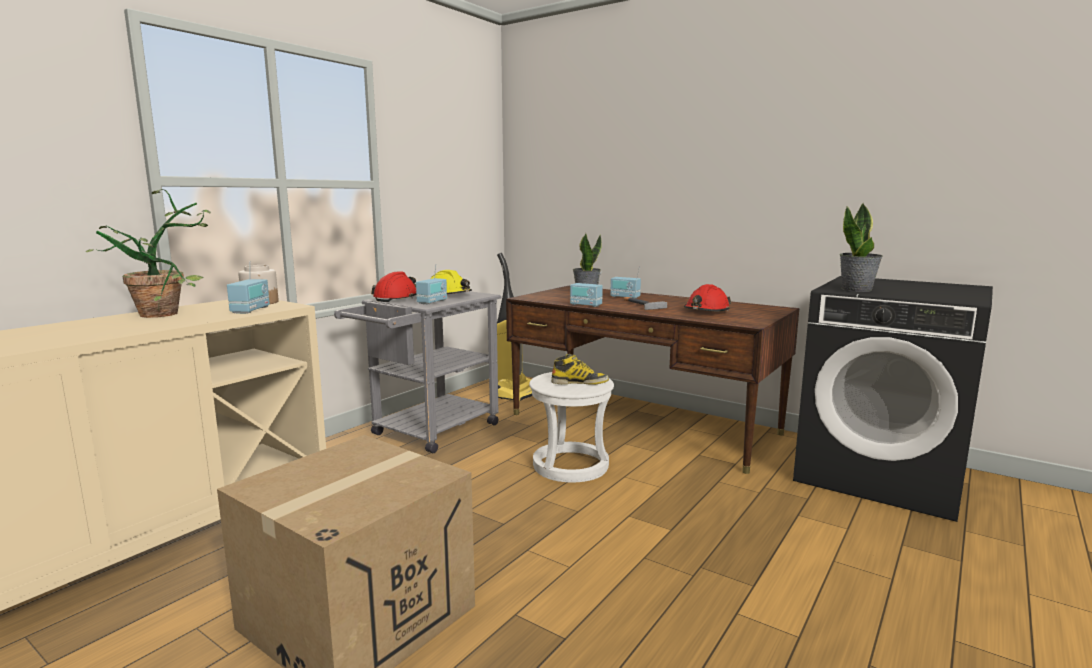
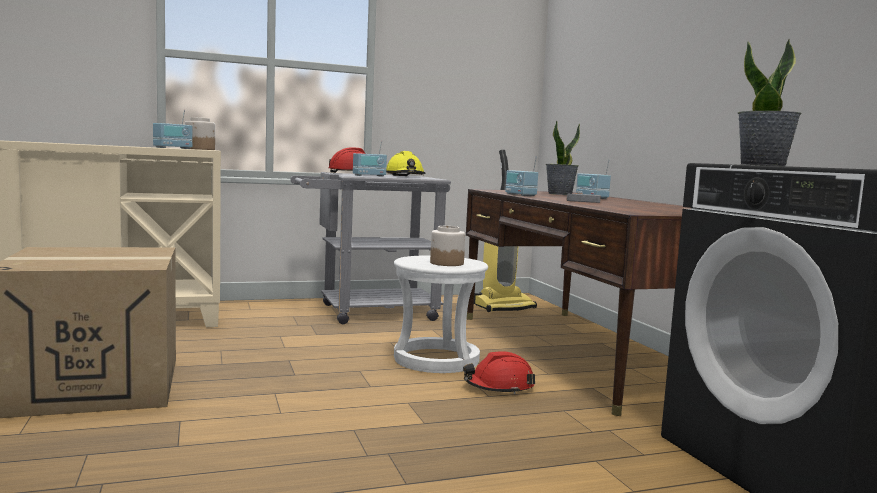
camera: 35 degrees right, 5 degrees down
(170, 313) = (127, 146): potted plant -> none
(579, 382) = (446, 263): boot -> jar
(706, 311) = (634, 207): red hard hat -> red hard hat (499, 387)

